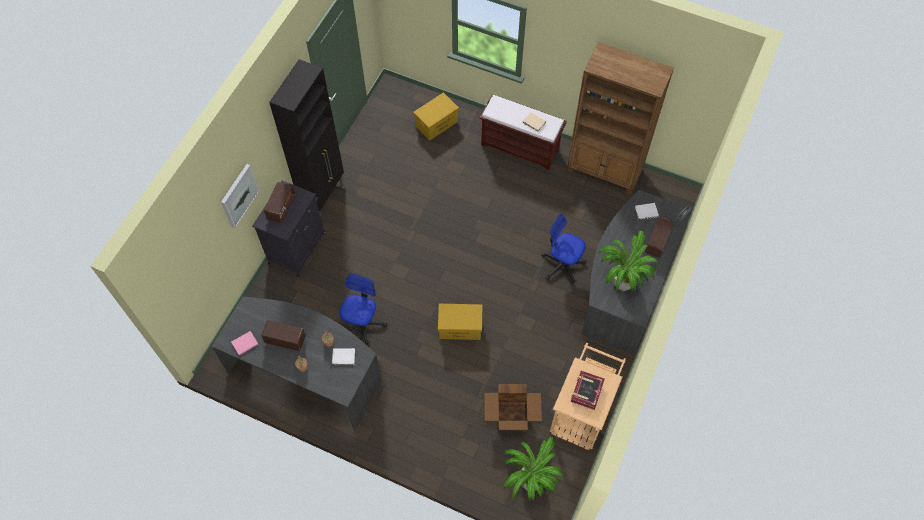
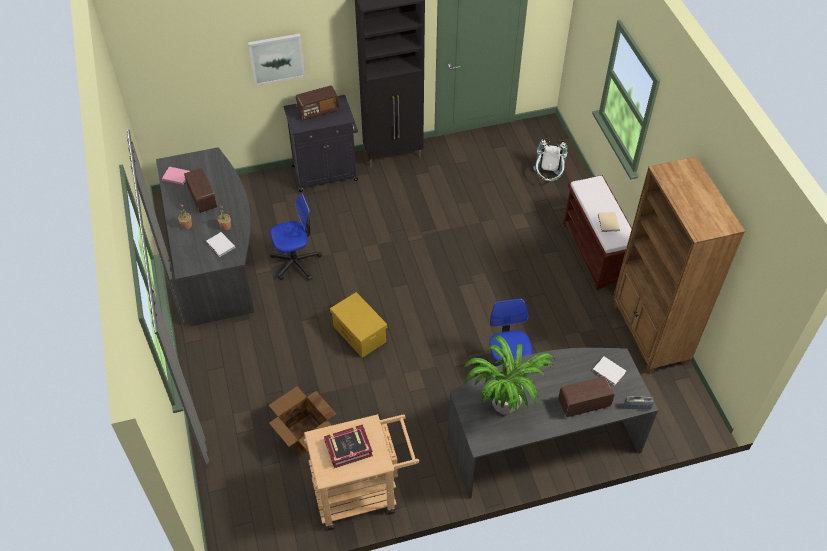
camera: 50 degrees right, 10 degrees down
(436, 123) = (548, 179): yellow storage box -> white backpack
(530, 481) = (250, 497): potted plant -> none

